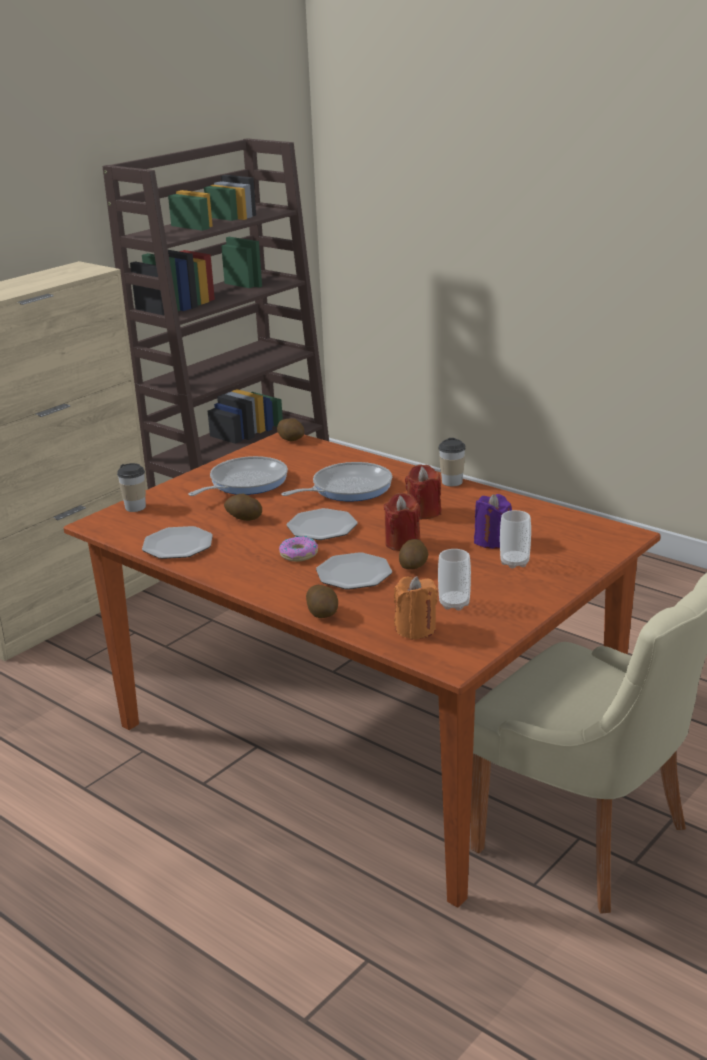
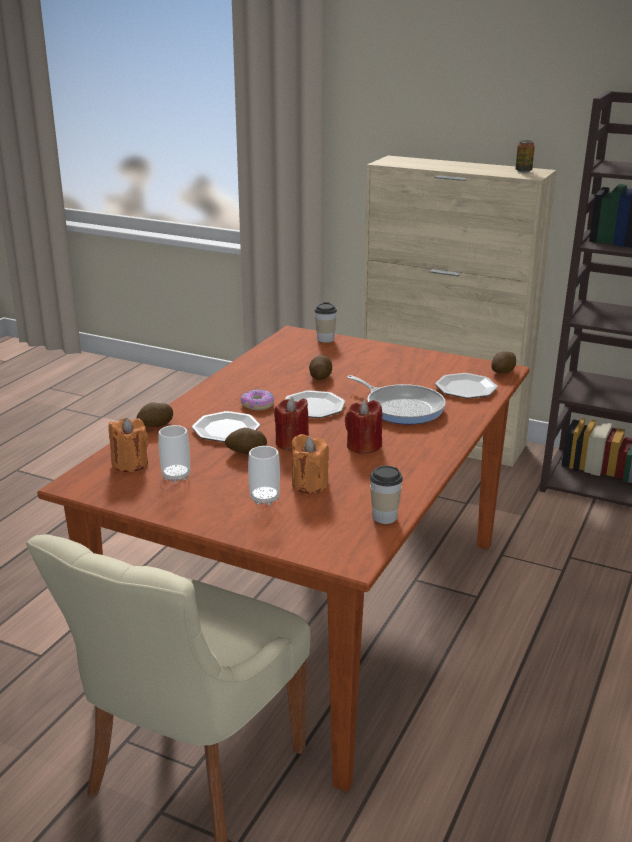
camera: 75 degrees right, 0 degrees up
(71, 270) = (523, 171): none -> can
(178, 545) = (263, 362): plate -> plate (466, 388)
(245, 483) = (392, 367): frying pan -> none
(452, 482) = (444, 453): cup -> cup (384, 517)
(492, 541) = (310, 484): purple candle -> orange candle

